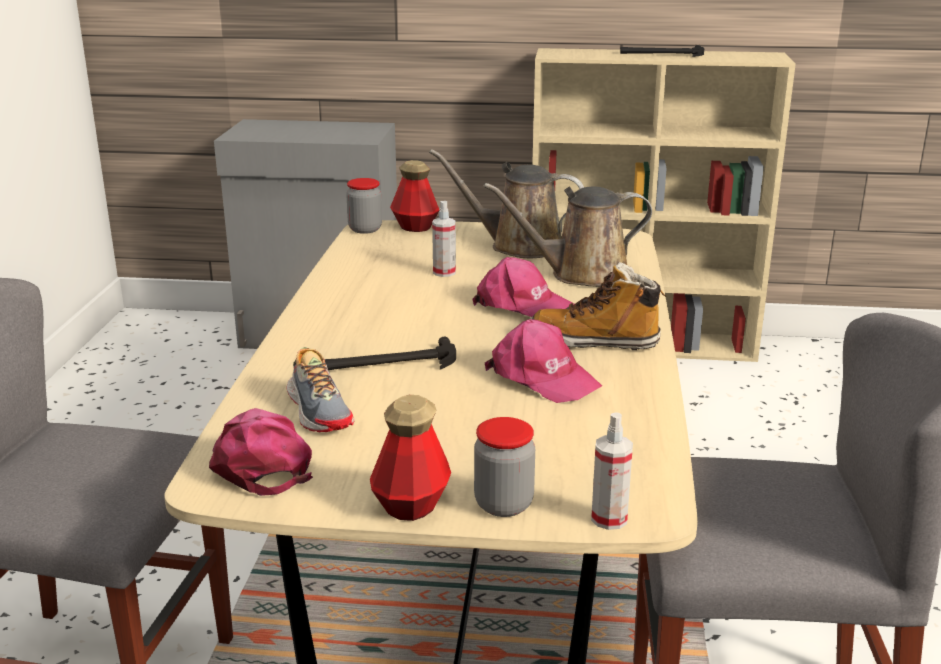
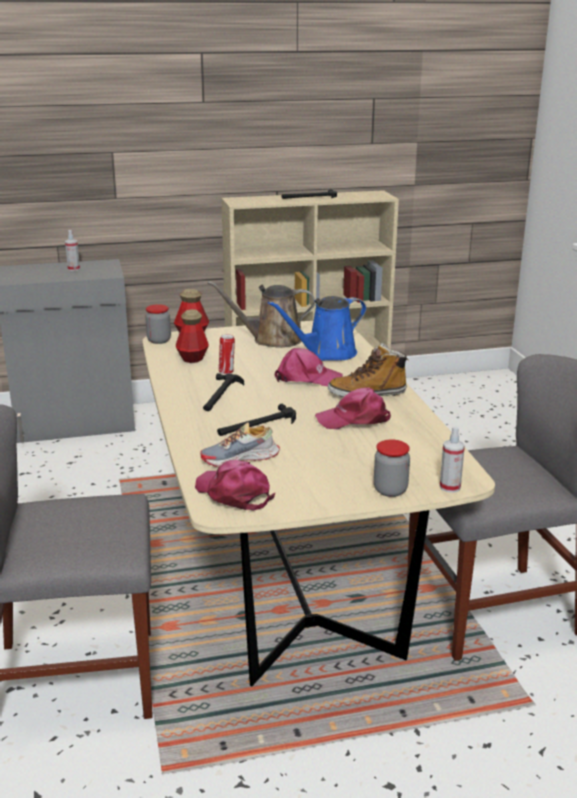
camera: 20 degrees left, 0 degrees up
(319, 410) = (240, 458): shoe -> shoe turned 120 degrees clockwise
(378, 312) = (220, 395): none -> hammer
(411, 505) = (341, 499): bottle -> bottle (192, 358)
(416, 282) = (227, 372): none -> can
(444, 272) = (239, 363): spray bottle -> spray bottle (73, 269)
(542, 377) = (354, 419): pink cap -> pink cap turned 150 degrees clockwise
(582, 274) = (326, 353): brown watering can -> blue watering can

